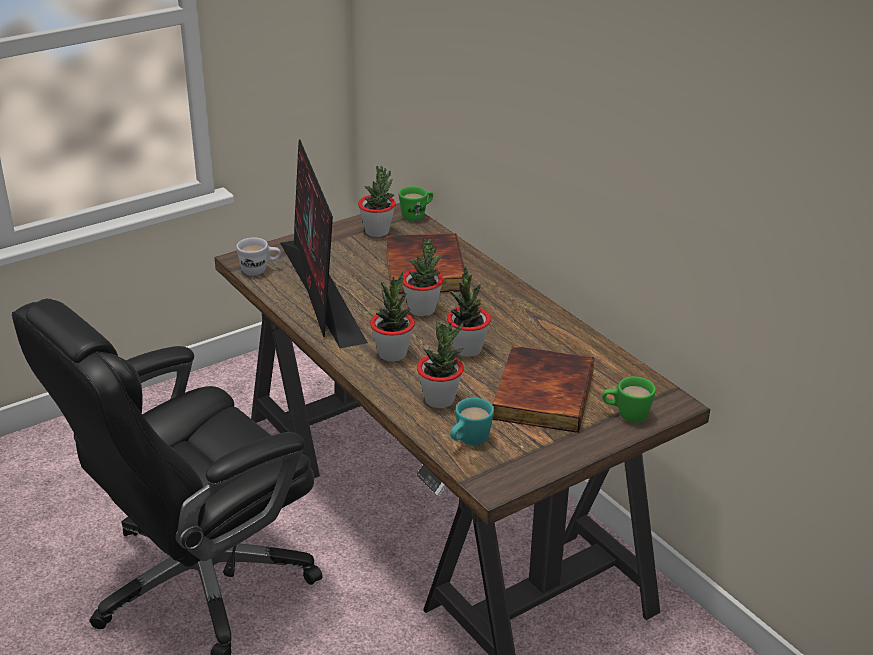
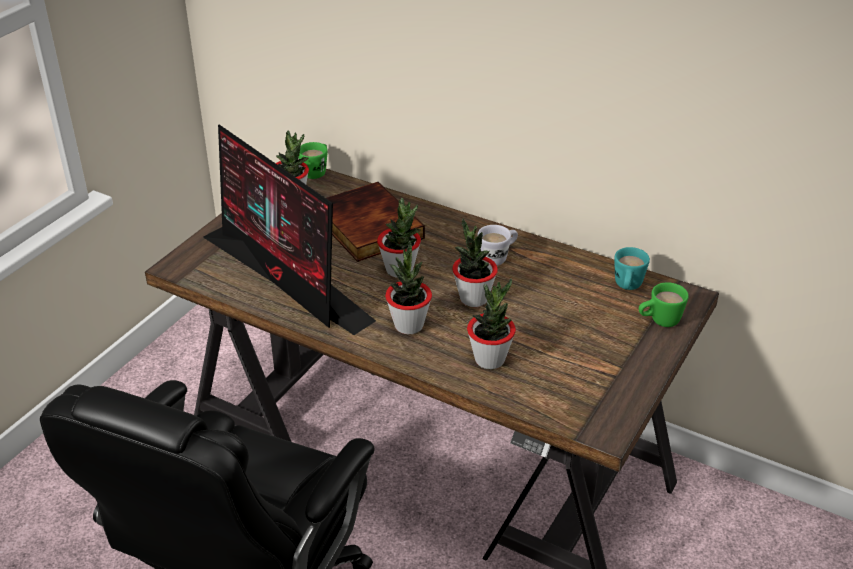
camera: 25 degrees left, 5 degrees up
(260, 270) = (205, 273): white mug -> white mug (498, 257)
(468, 441) = (549, 393): turquoise mug -> turquoise mug (627, 287)
(540, 394) = (572, 323): book -> none

